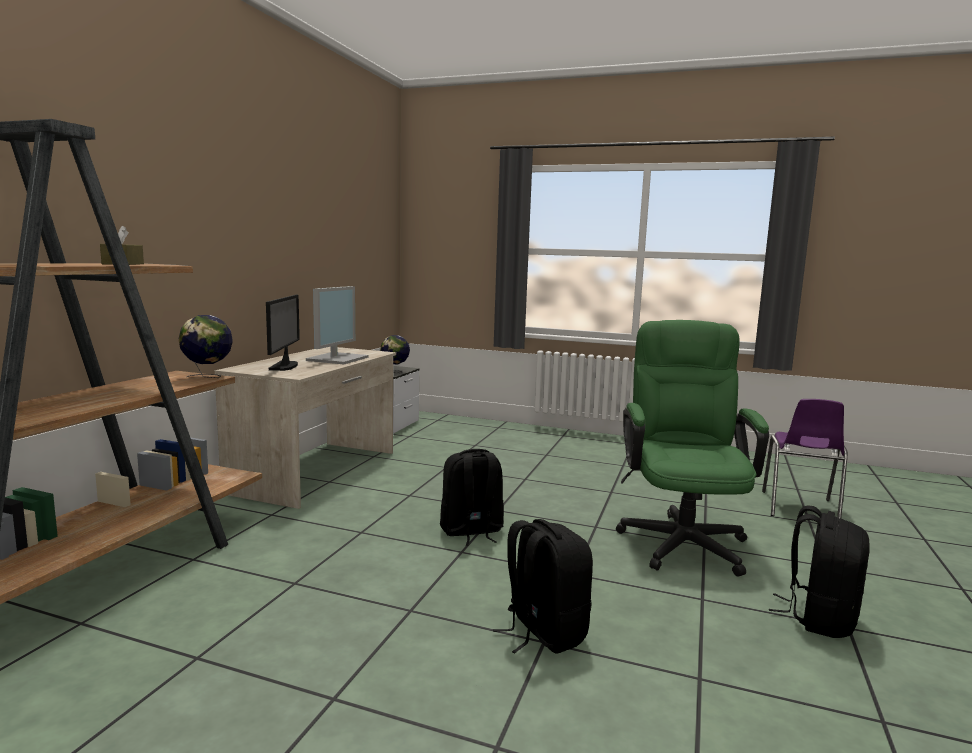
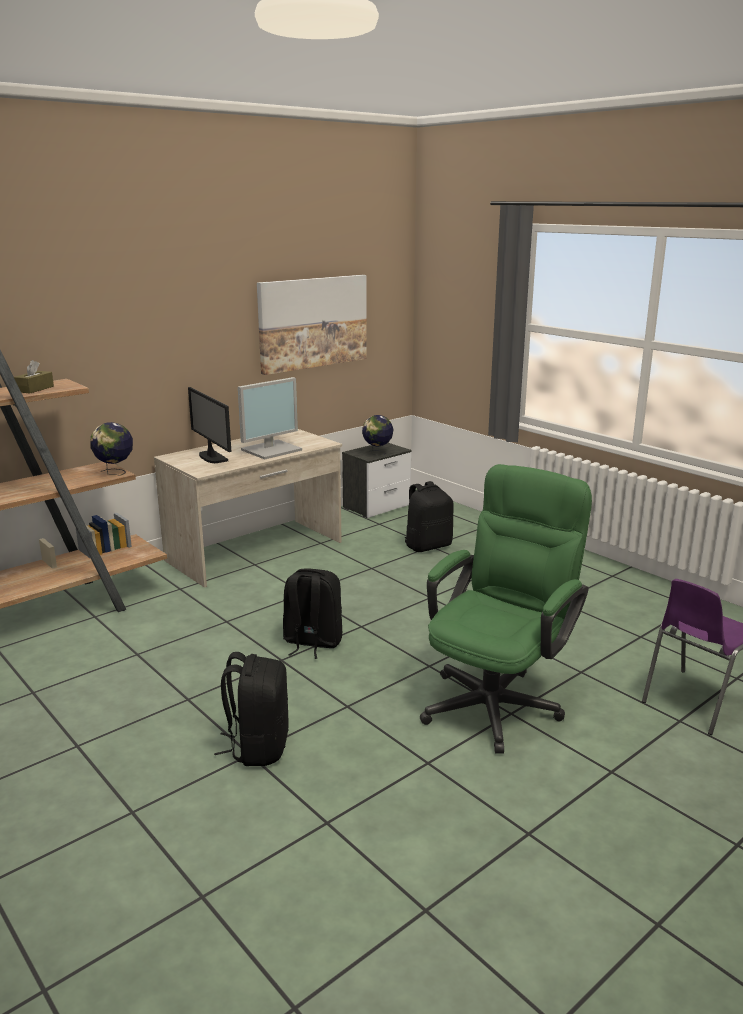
camera: 30 degrees right, 10 degrees up
(285, 366) = (212, 457): monitor -> monitor turned 120 degrees clockwise
(338, 244) = (313, 322): none -> picture
(818, 618) = (512, 815): black backpack -> black backpack (428, 546)

